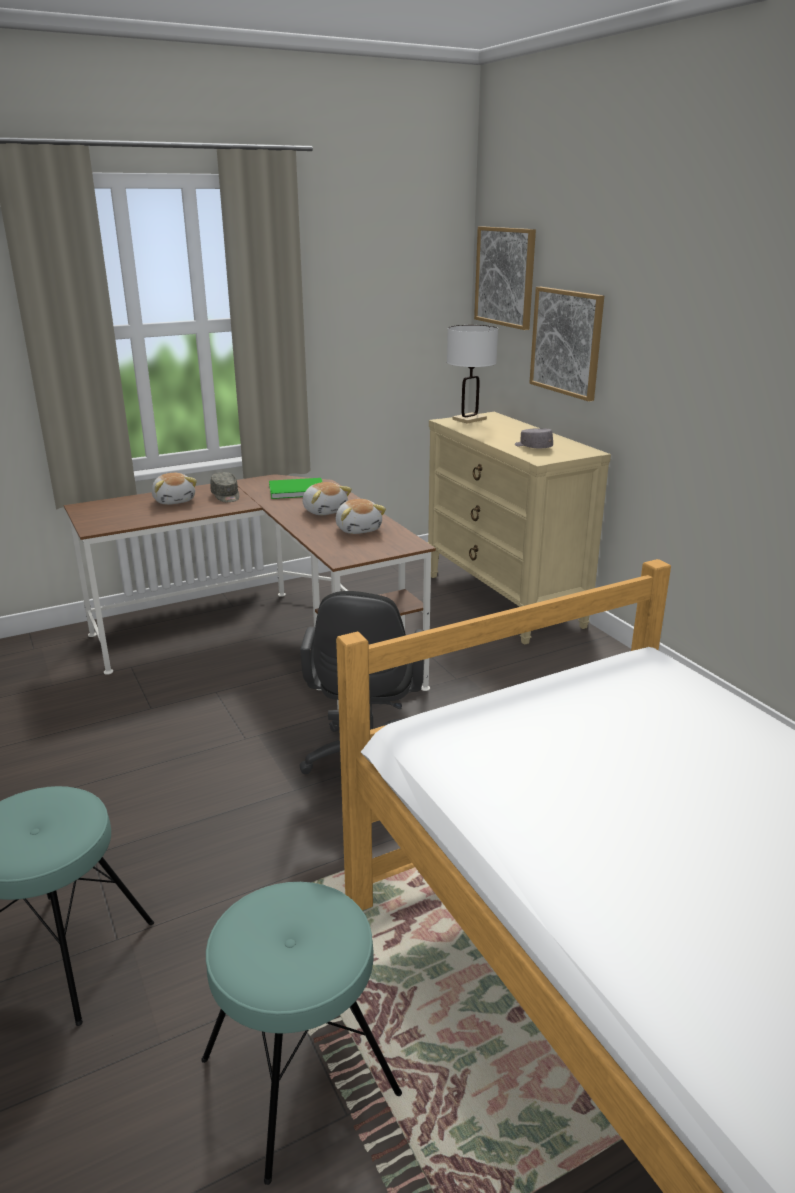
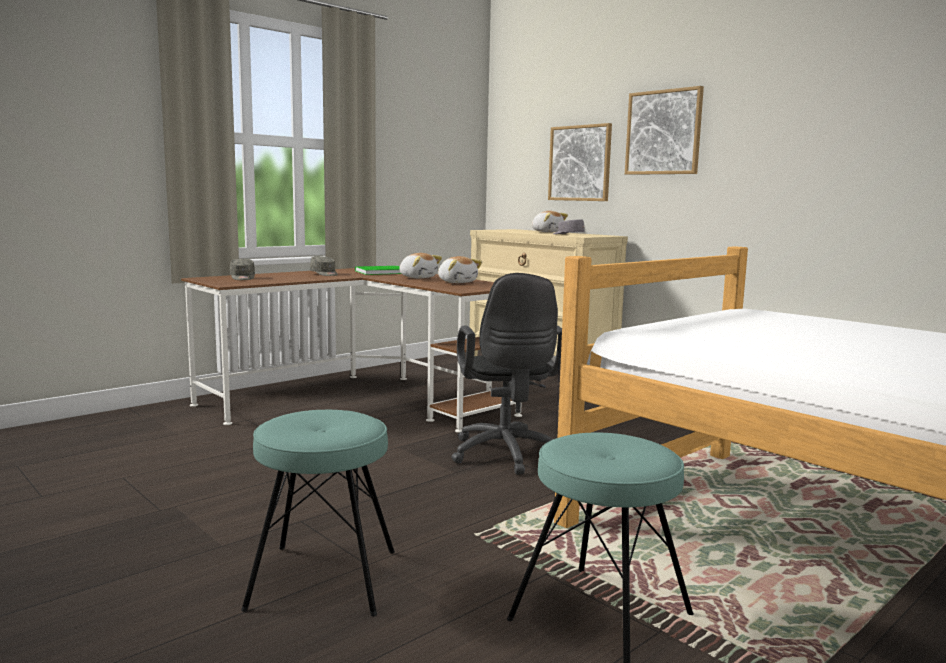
camera: 15 degrees left, 15 degrees down
(126, 507) = (242, 278): none -> grey cap
(174, 500) = (282, 275): plush toy -> plush toy (547, 232)
(469, 419) = (501, 230): white table lamp -> none
(505, 277) = (520, 126): picture -> picture (663, 132)

